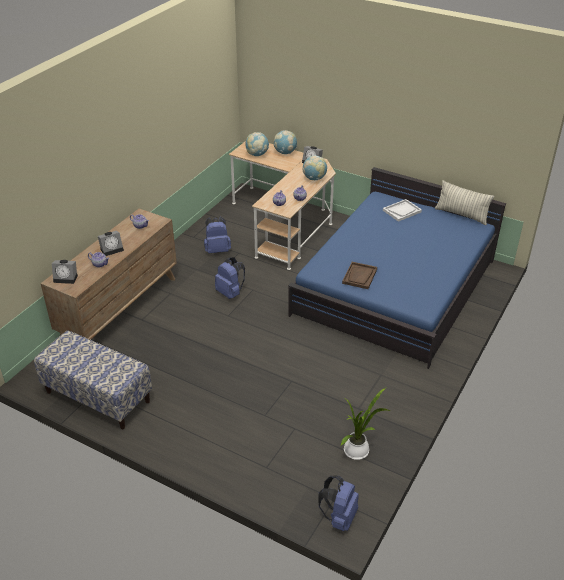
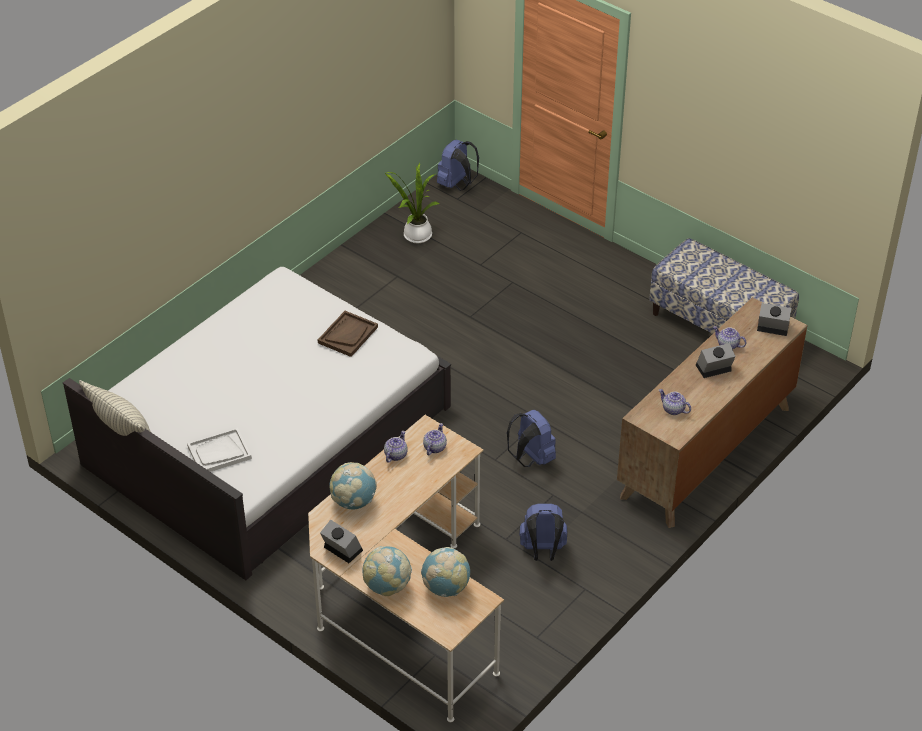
camera: 170 degrees left, 5 degrees up
(396, 287) = (267, 435): blue bed -> white bed

